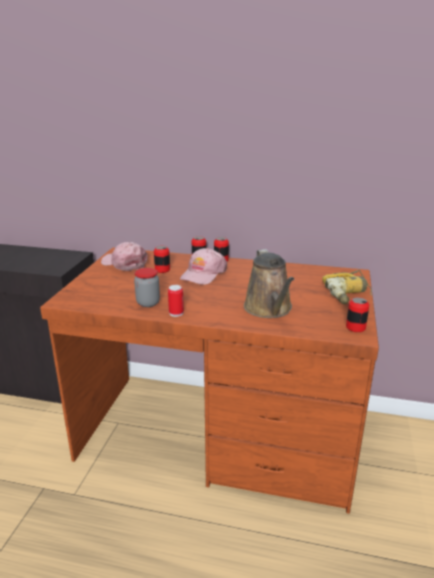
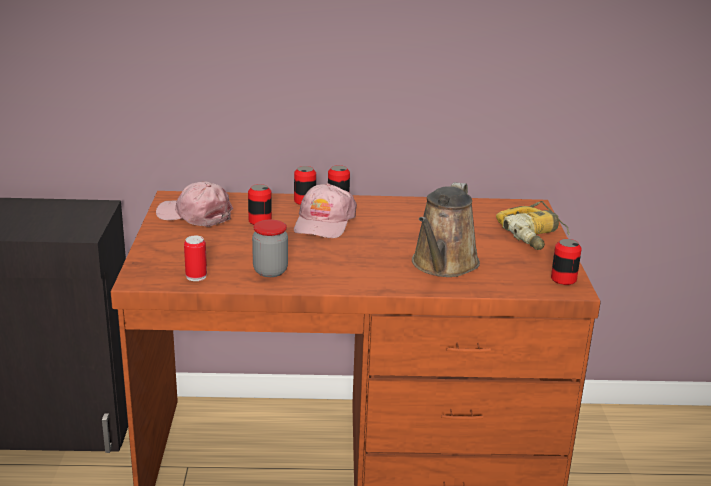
camera: 15 degrees left, 0 degrees up
(176, 313) = (319, 282): can -> can (196, 276)
(269, 309) = (443, 265): brown watering can -> brown watering can turned 45 degrees clockwise

